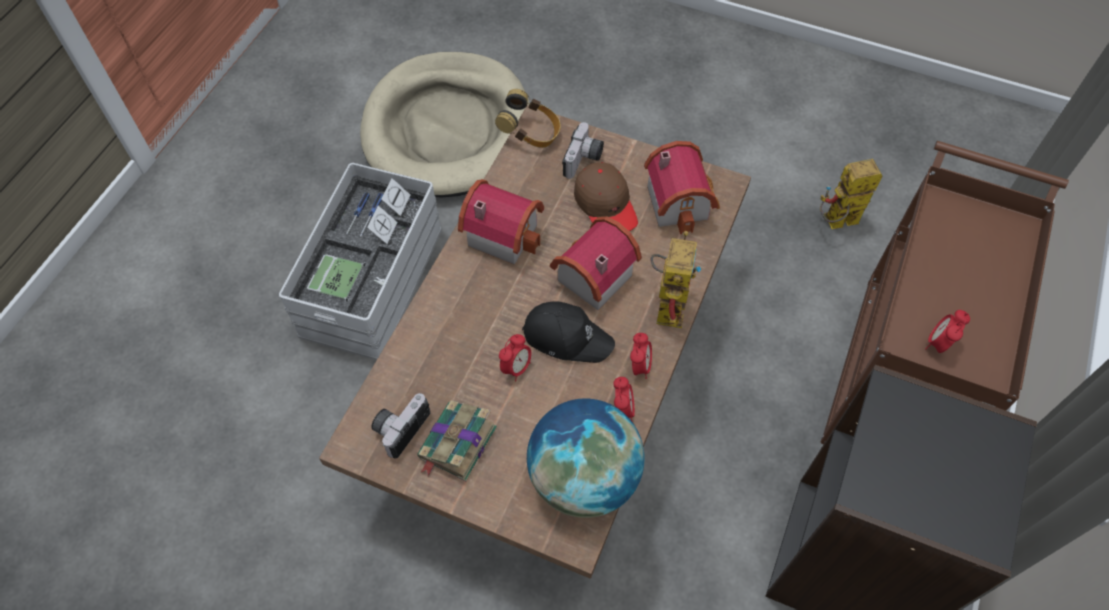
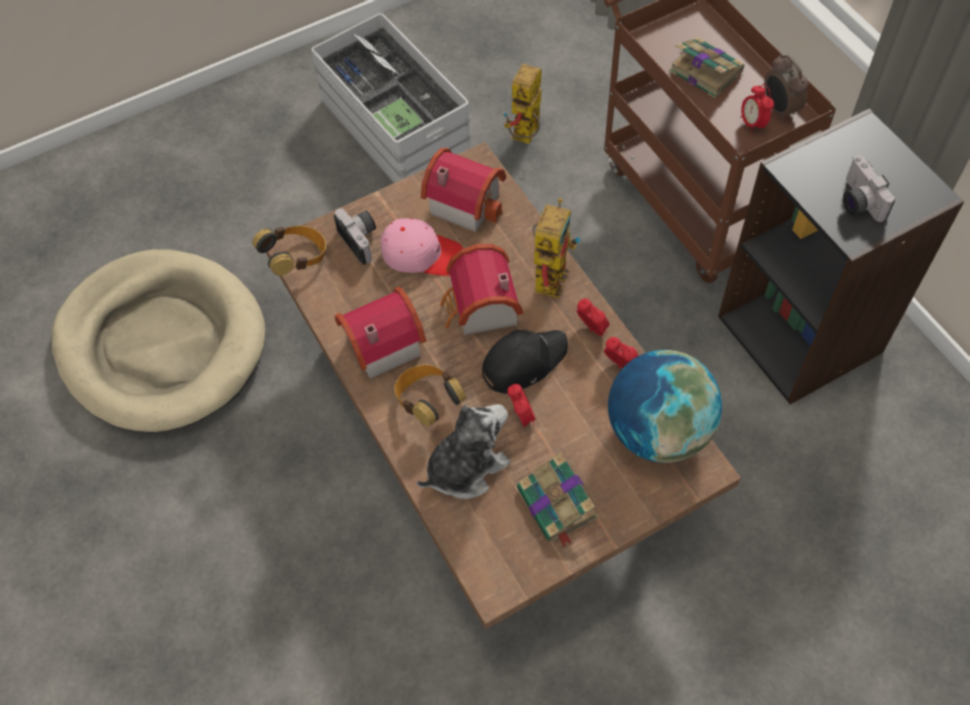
camera: 50 degrees left, 0 degrees up
(370, 279) = (266, 511): grey storage box -> grey storage box (393, 126)
(400, 427) = (507, 539): camera -> camera (857, 201)
(441, 357) = (465, 467): none -> plush toy
(478, 296) = (428, 402): none -> headphones
(605, 205) = (421, 254): brown cap -> pink cap
(668, 301) = (550, 272): toy robot -> toy robot turned 60 degrees clockwise
(959, 269) = (704, 70): none -> book
(978, 355) = (779, 109): none -> alarm clock

